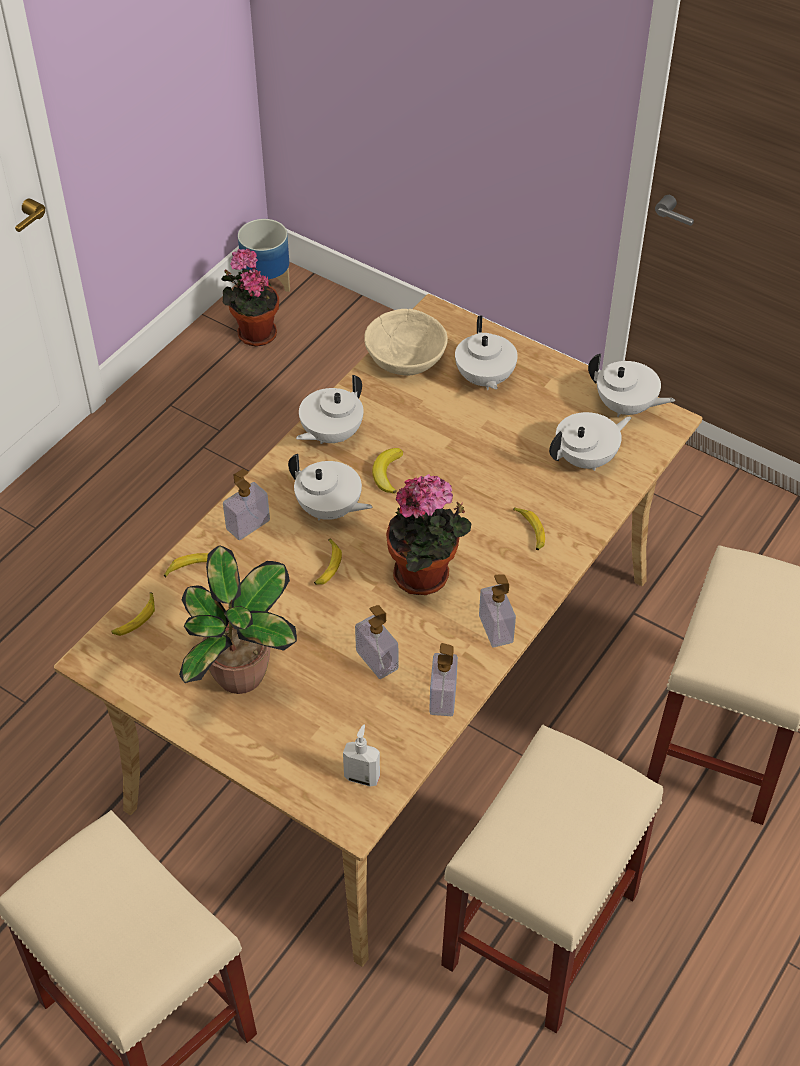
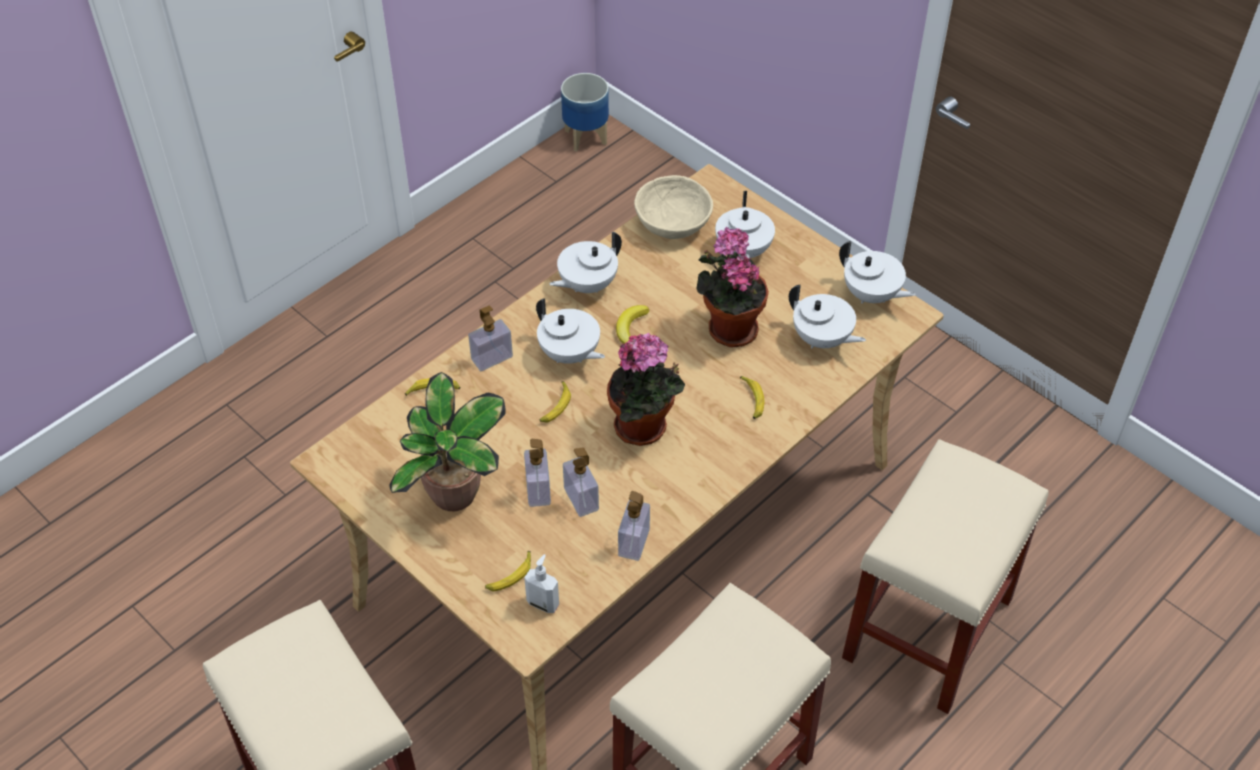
camera: 10 degrees right, 0 degrees up
(135, 618) = (371, 429): banana -> banana (510, 575)
(254, 332) = (564, 180): potted plant -> potted plant (729, 327)
(495, 629) = (698, 486): soap dispenser -> soap dispenser (538, 490)
(586, 459) = (822, 339): white teapot -> white teapot turned 60 degrees clockwise

